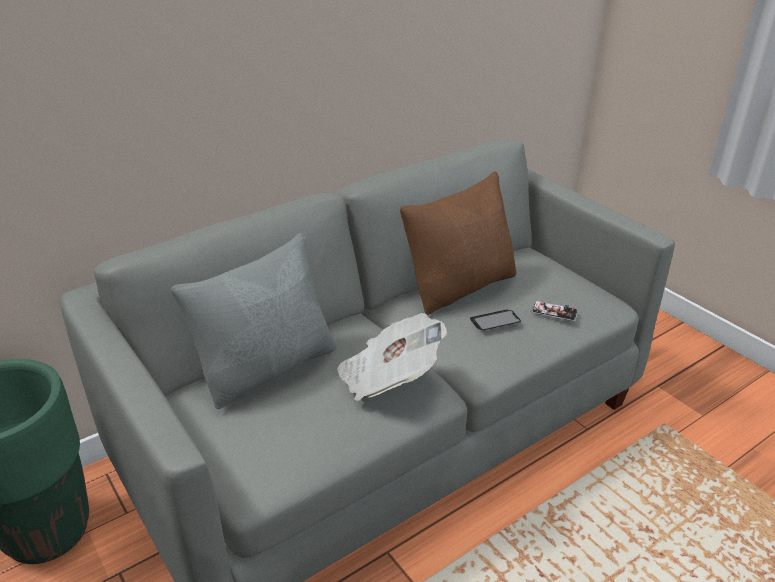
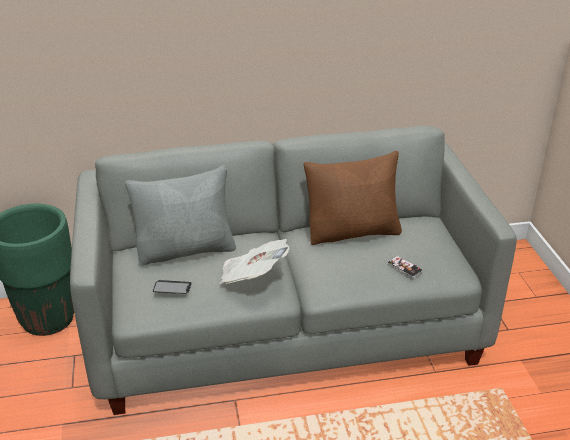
camera: 25 degrees right, 0 degrees up
(494, 321) = (355, 261): phone -> phone (172, 288)

